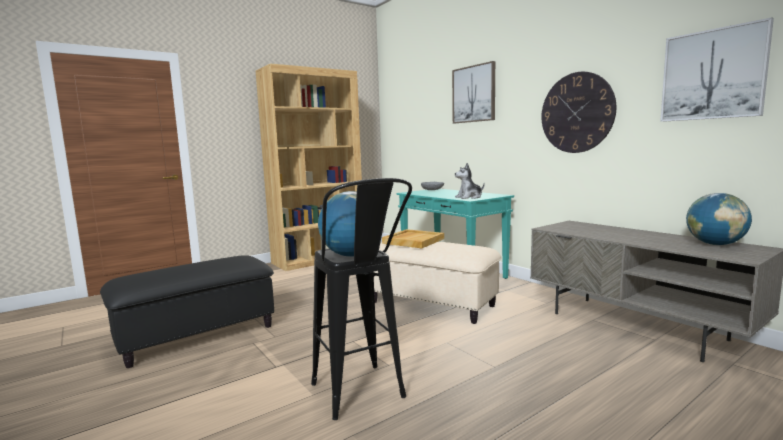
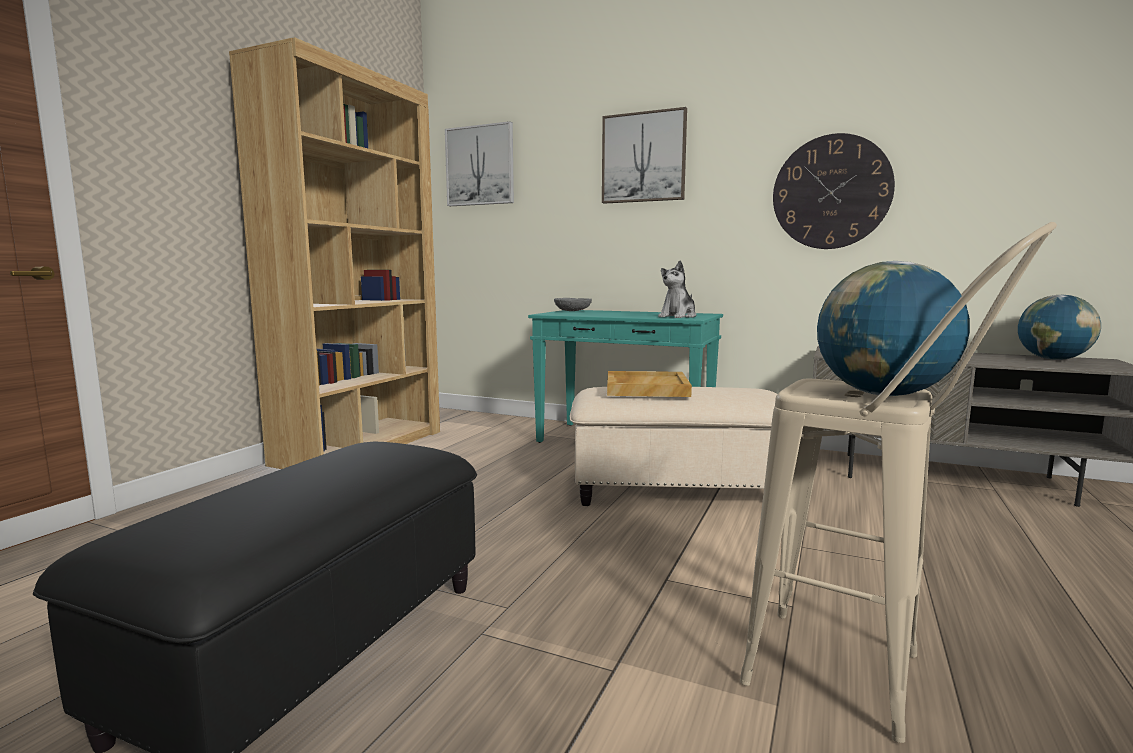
camera: 30 degrees left, 0 degrees up
(363, 398) = (865, 680): black stool -> beige stool
(713, 74) = (1030, 149): picture -> picture (480, 166)

